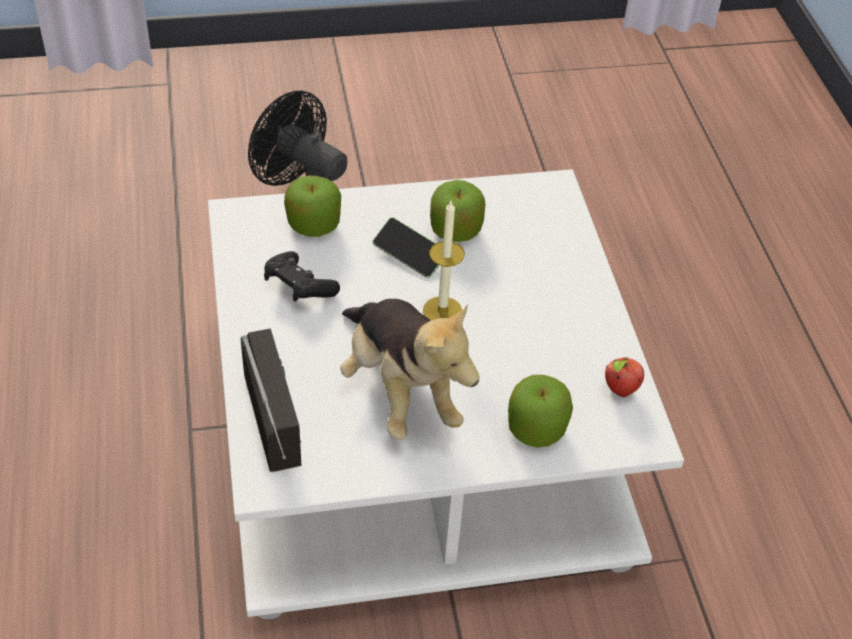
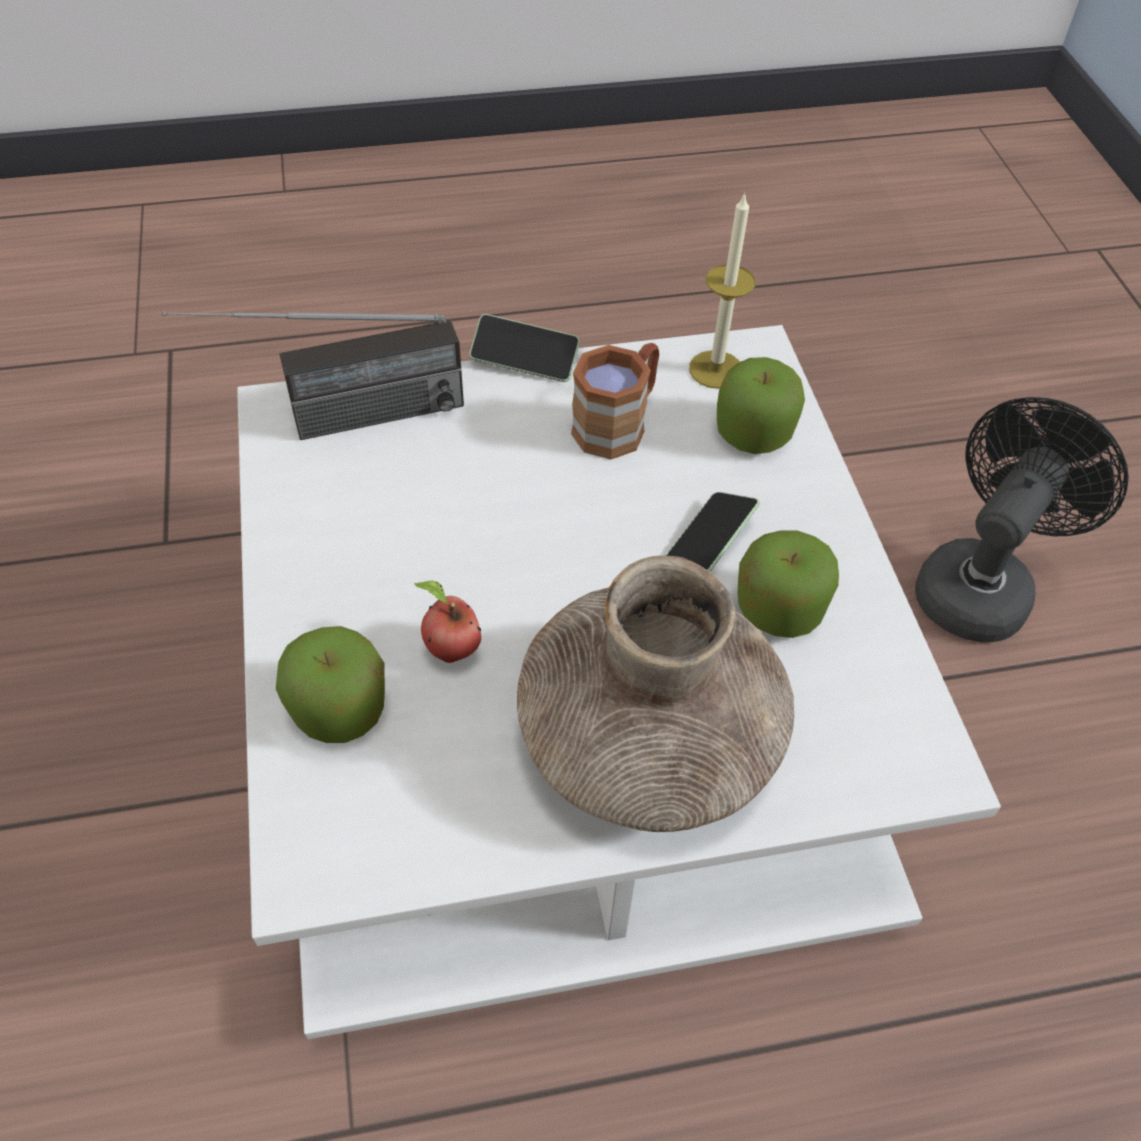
camera: 90 degrees right, 5 degrees up
(227, 335) = (524, 359): none -> phone
(299, 288) = (618, 423): black game controller -> brown mug
(399, 390) = (423, 537): plush toy -> none
(442, 311) = (586, 589): candle -> candle (716, 369)
(546, 290) = (649, 738): none -> brown vase
(620, 391) = (411, 842): apple -> apple (450, 650)

